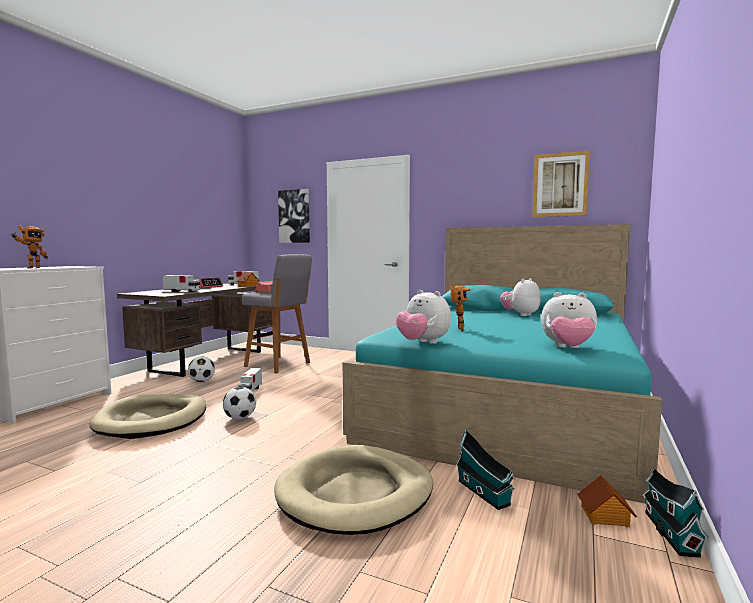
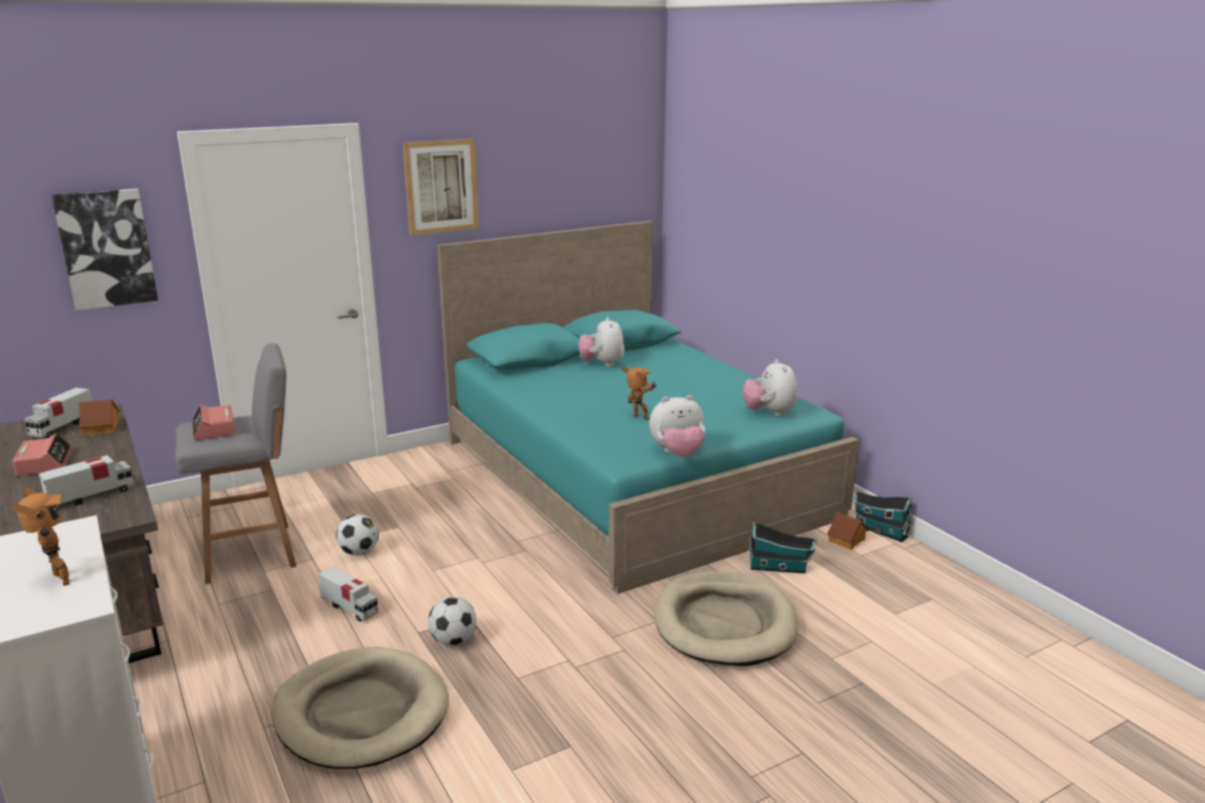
camera: 55 degrees left, 15 degrees up
(201, 381) = (225, 639): football -> football (359, 552)
(560, 185) = (577, 173): picture -> picture (441, 186)
(568, 348) = (769, 413): plush toy -> plush toy turned 120 degrees clockwise

